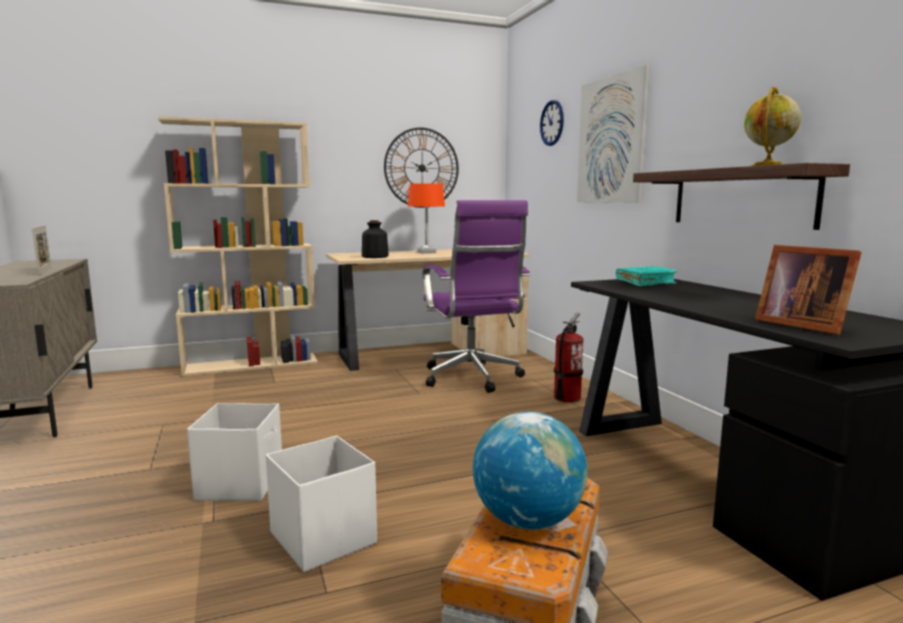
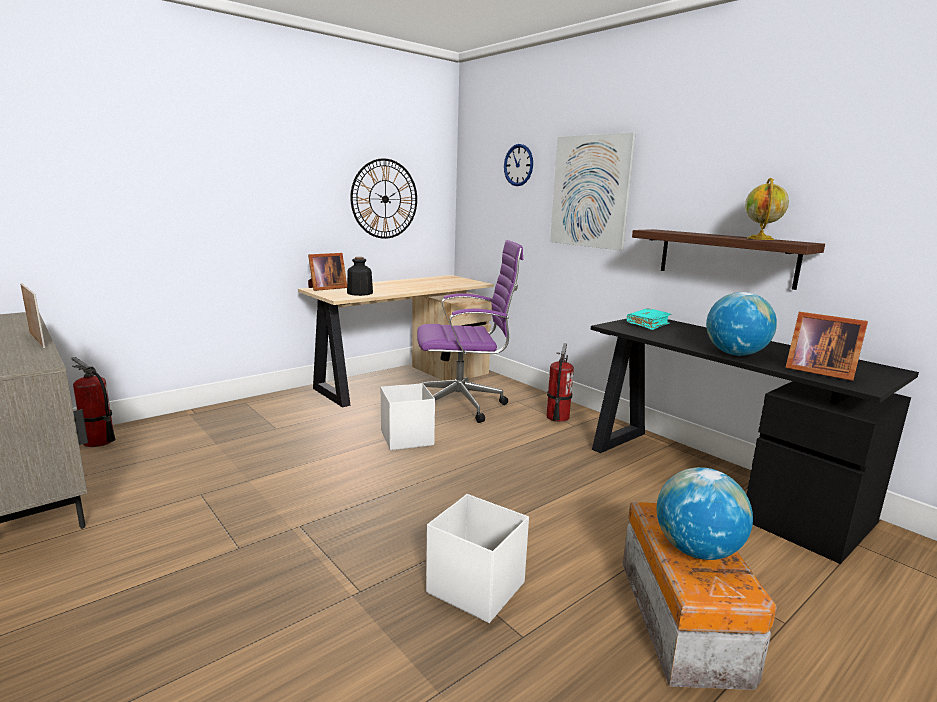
camera: 20 degrees left, 5 degrees up
(128, 378) = (99, 441): none -> fire extinguisher
(241, 483) = (350, 547): white storage box -> white storage box (407, 438)
(252, 364) = (231, 409): beige bookcase -> none
(350, 253) = (326, 288): none -> picture frame
(426, 252) = (398, 284): orange table lamp -> none
(472, 378) = (464, 405): purple office chair -> purple office chair turned 60 degrees counterclockwise
(709, 307) = (735, 354): none -> globe

